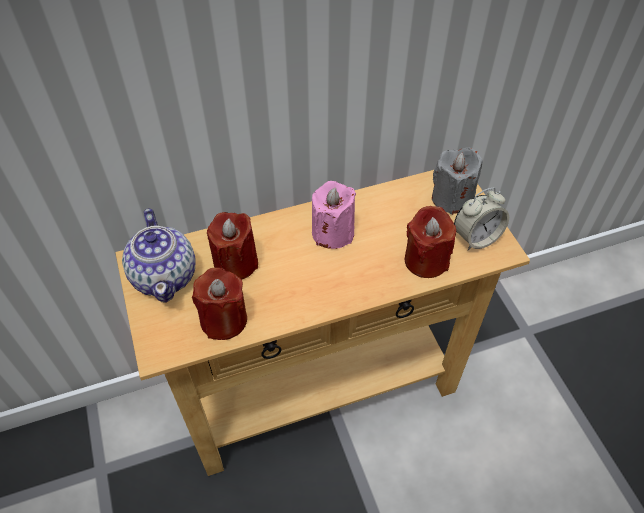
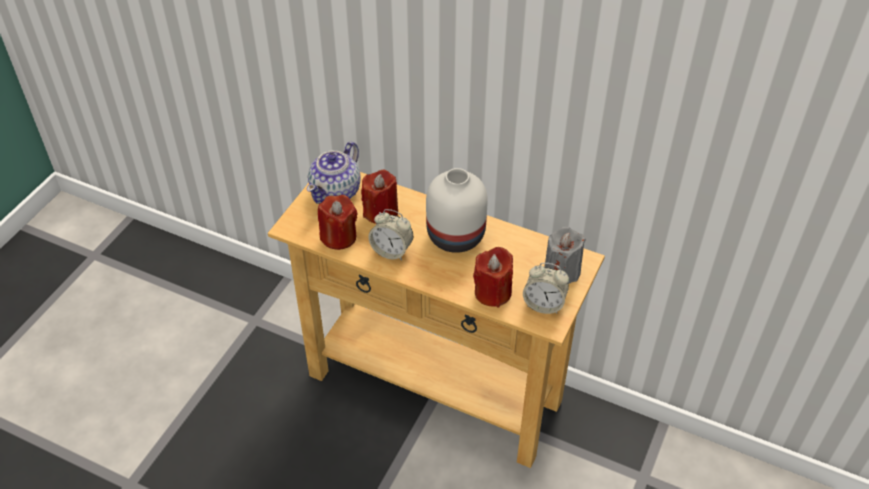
camera: 45 degrees right, 5 degrees down
(293, 293) = (391, 251): none -> alarm clock
(333, 232) = (457, 236): pink candle -> white vase

